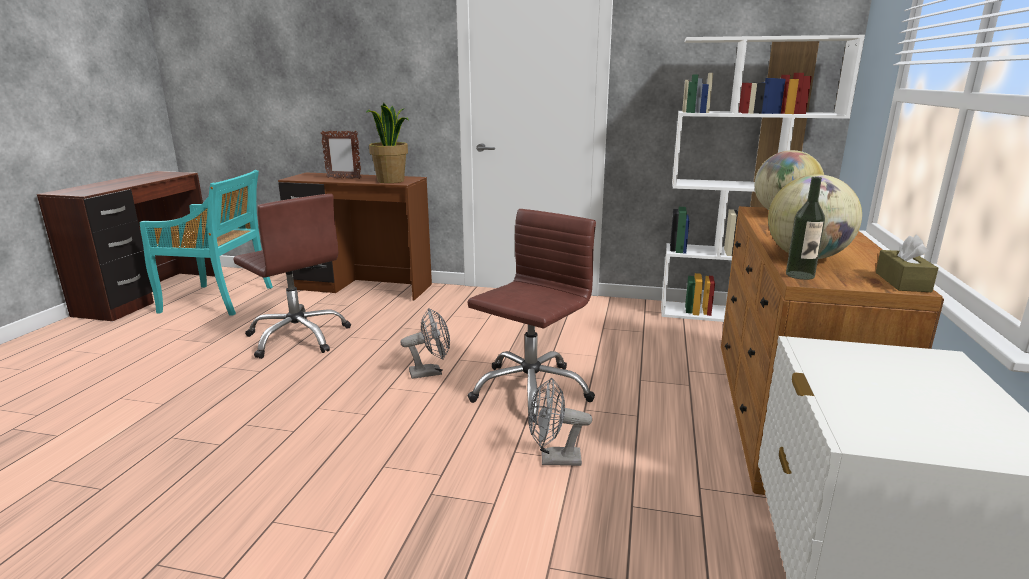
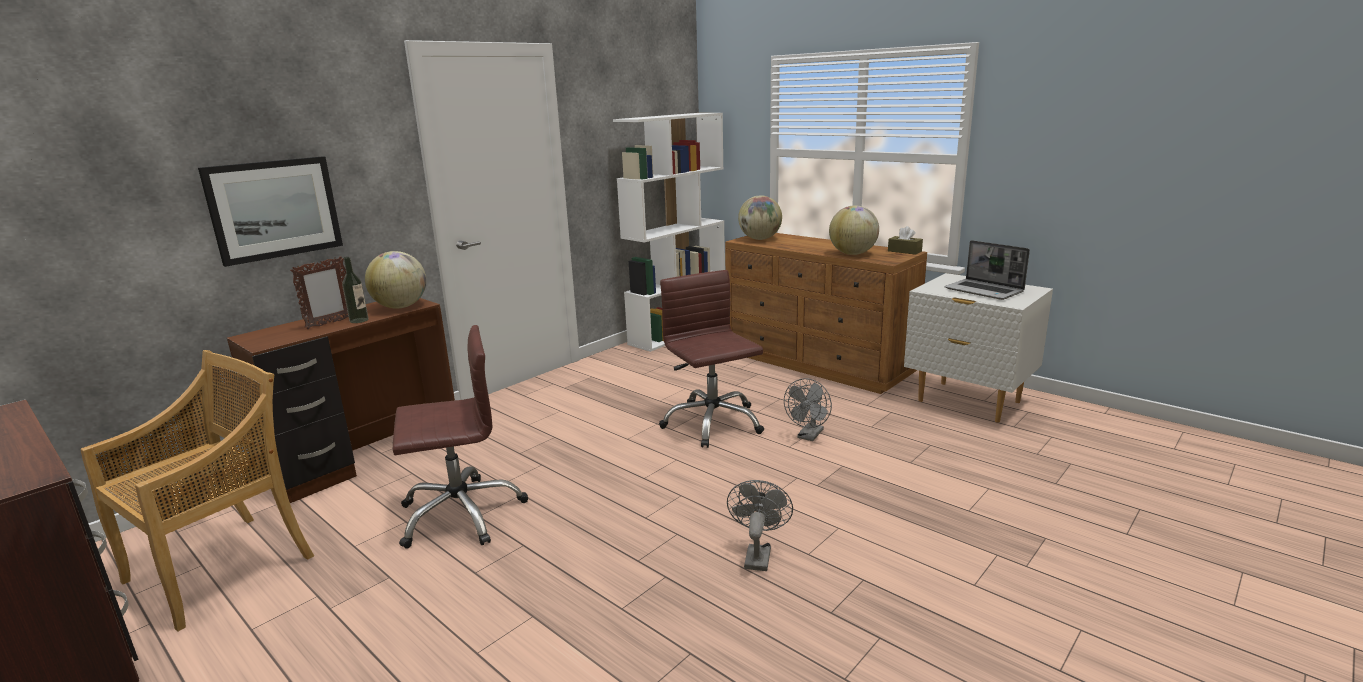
camera: 60 degrees left, 0 degrees up
(219, 300) = (223, 567): turquoise chair -> beige chair
(345, 91) = (274, 209): none -> picture
(391, 181) = (401, 307): potted plant -> globe
(431, 372) = (636, 454): grey fan -> grey fan (757, 554)
(800, 275) = (881, 261): bottle -> bottle (359, 320)
(902, 398) = (985, 291): none -> laptop

